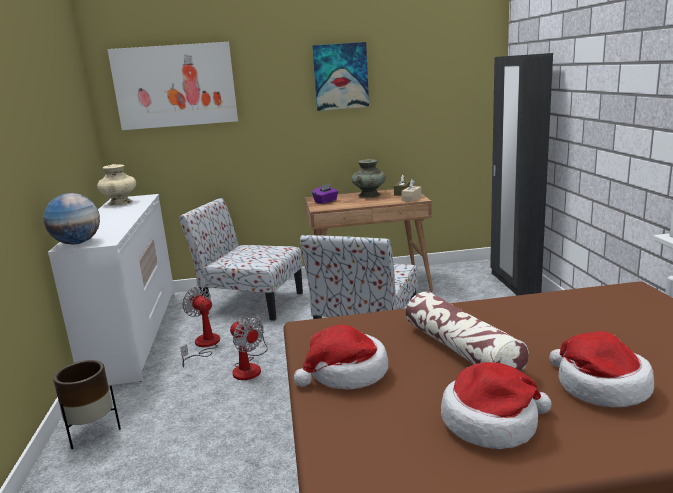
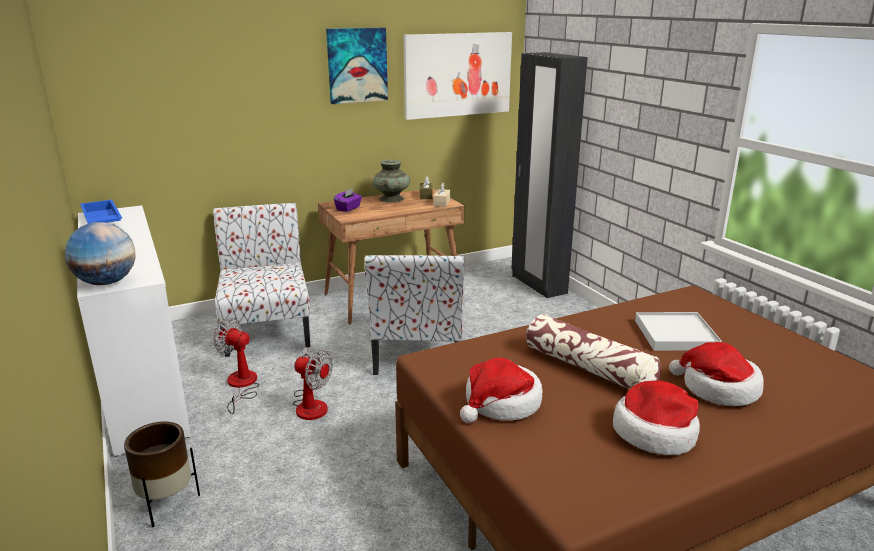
camera: 20 degrees left, 5 degrees up
(120, 202) = (101, 220): beige vase -> blue tray
(175, 86) = (160, 71): picture -> picture (457, 74)
(250, 303) = (267, 328): chair -> chair turned 75 degrees clockwise
(584, 327) = (675, 335): none -> white tray

